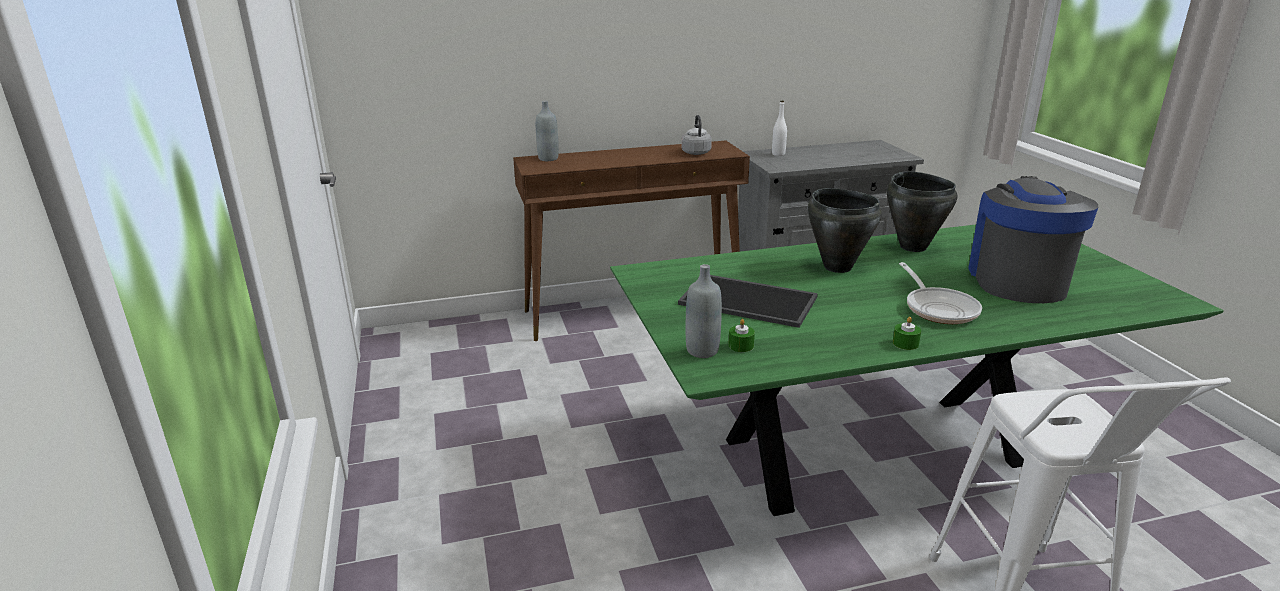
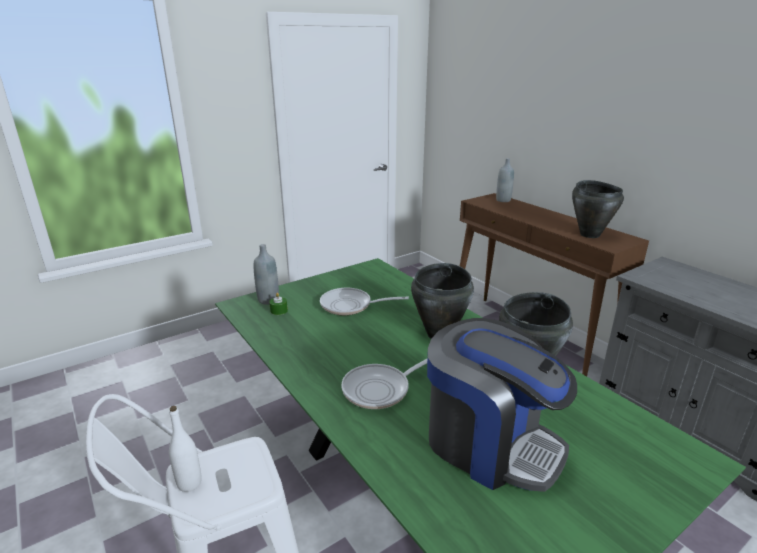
camera: 70 degrees right, 0 degrees up
(696, 152) = (590, 234): grey kettle -> black cooking pot
(750, 300) = (350, 306): tray -> frying pan
(778, 154) = (684, 273): white bottle -> white bottle (189, 483)
(905, 343) = (303, 373): green candle -> none
(1017, 280) = (490, 443): coffee machine -> coffee machine turned 45 degrees clockwise

